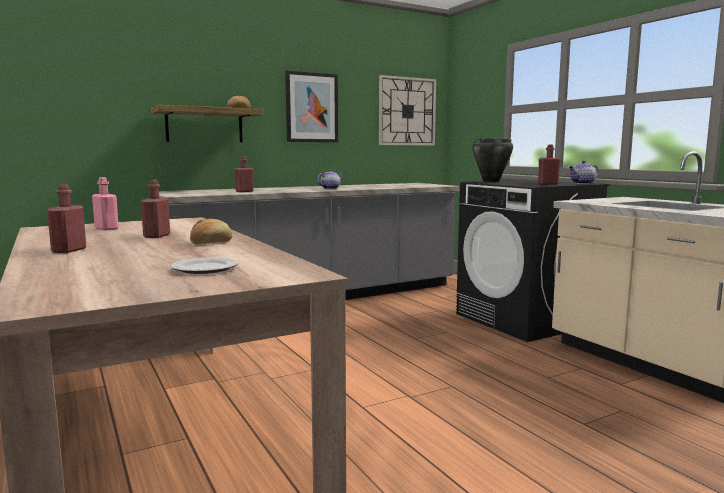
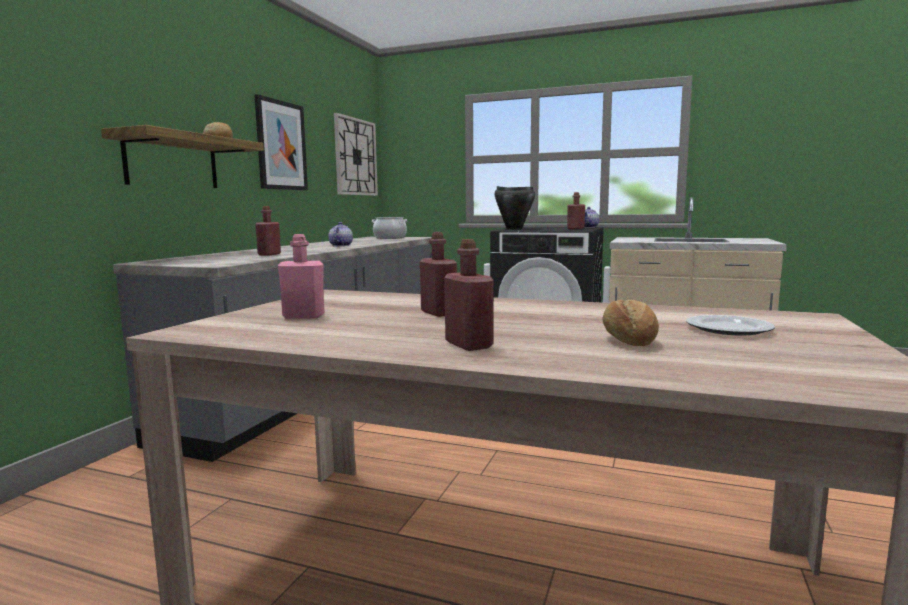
camera: 40 degrees left, 0 degrees up
(211, 243) = (548, 309): bread -> bread (628, 341)
(417, 184) = (390, 238): none -> cooking pot

